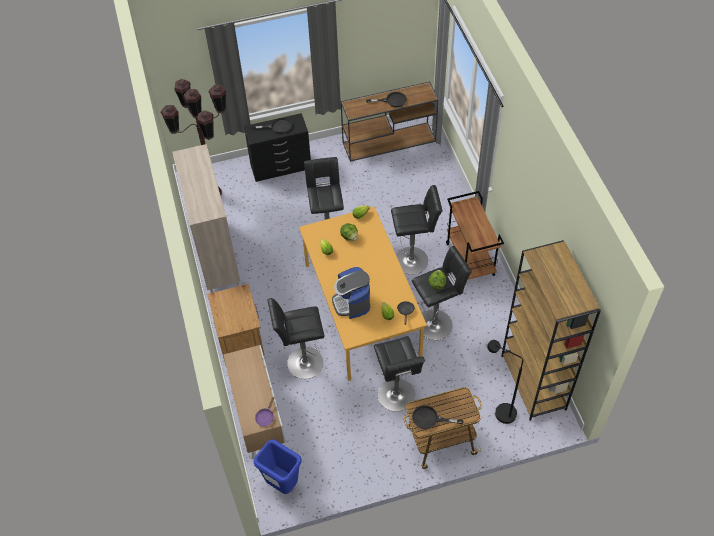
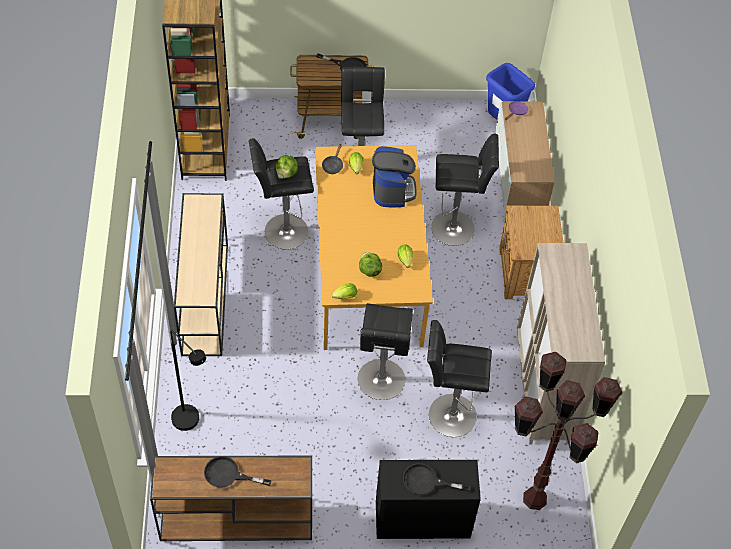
camera: 170 degrees left, 0 degrees up
(414, 260) = (278, 316): black stool -> black stool (448, 415)
(470, 259) = (204, 298): brown cart -> beige console table
(499, 412) = (256, 130): black floor lamp -> black floor lamp (191, 423)

